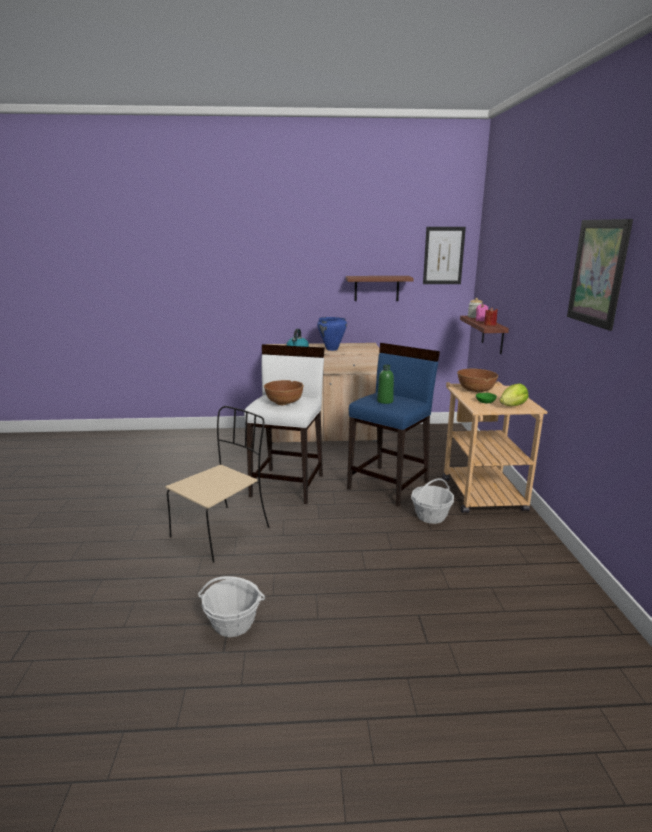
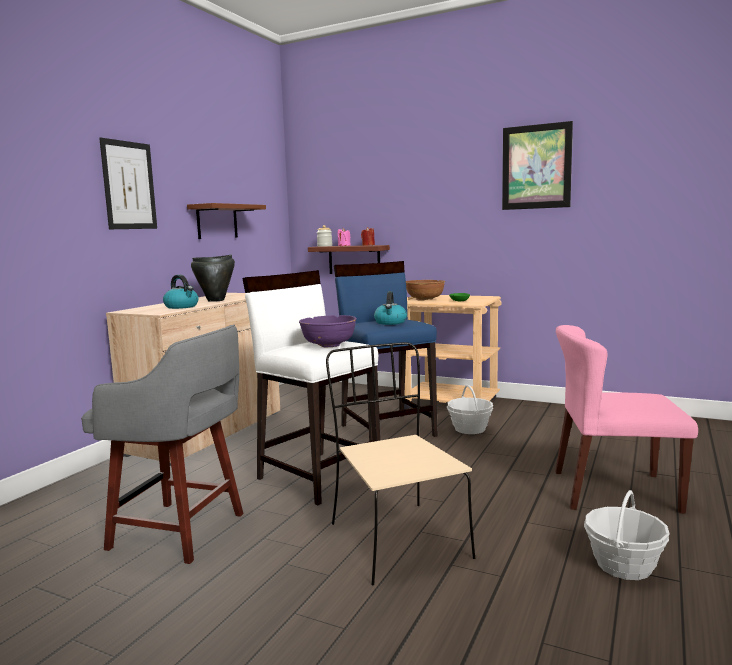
camera: 60 degrees left, 10 degrees down
(197, 473) = (182, 531): none -> grey stool
(284, 402) = (328, 345): brown bowl -> purple bowl
(332, 349) = (216, 300): blue cooking pot -> black cooking pot
(359, 607) = (614, 491): none -> pink chair
(385, 401) = (390, 322): green bottle -> kettle
(443, 255) = (265, 184): picture -> picture (129, 185)
(512, 406) = (480, 298): lettuce -> none

